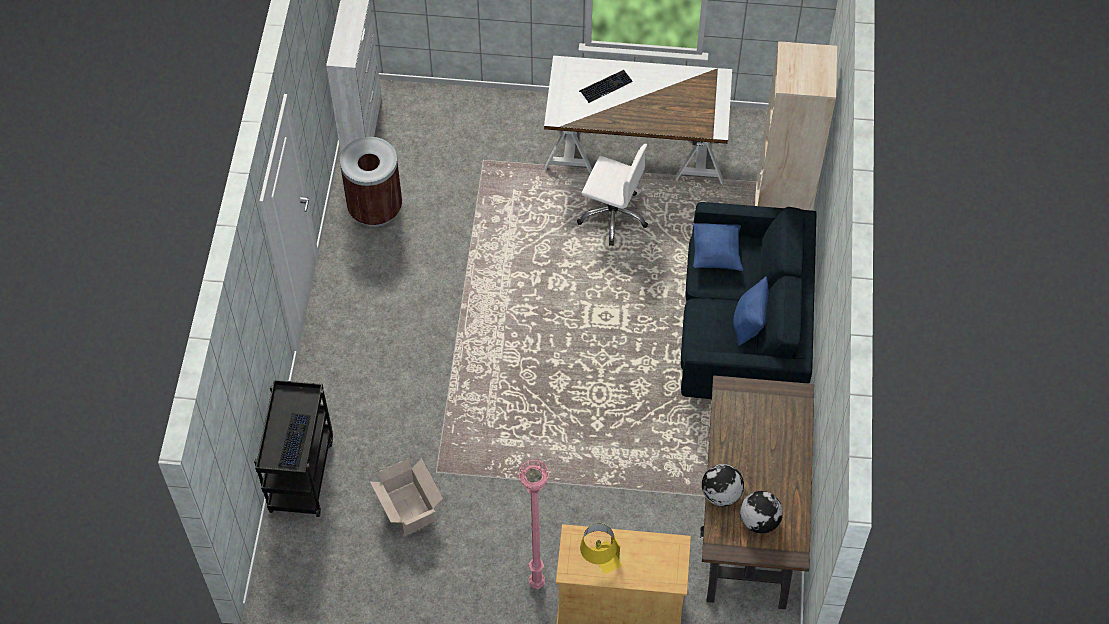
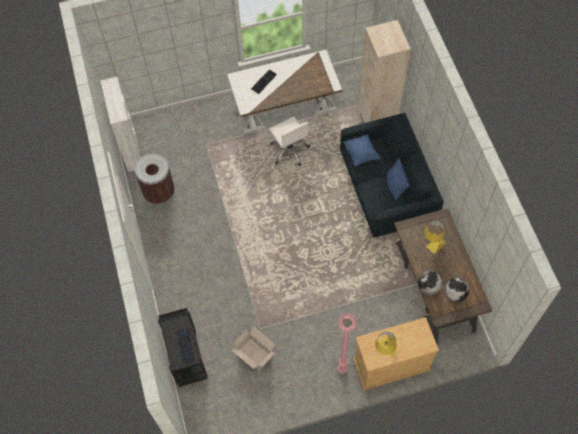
camera: 20 degrees left, 5 degrees up
(613, 216) = (289, 150): white office chair -> white office chair turned 60 degrees clockwise
(762, 428) = (432, 242): none -> yellow table lamp

